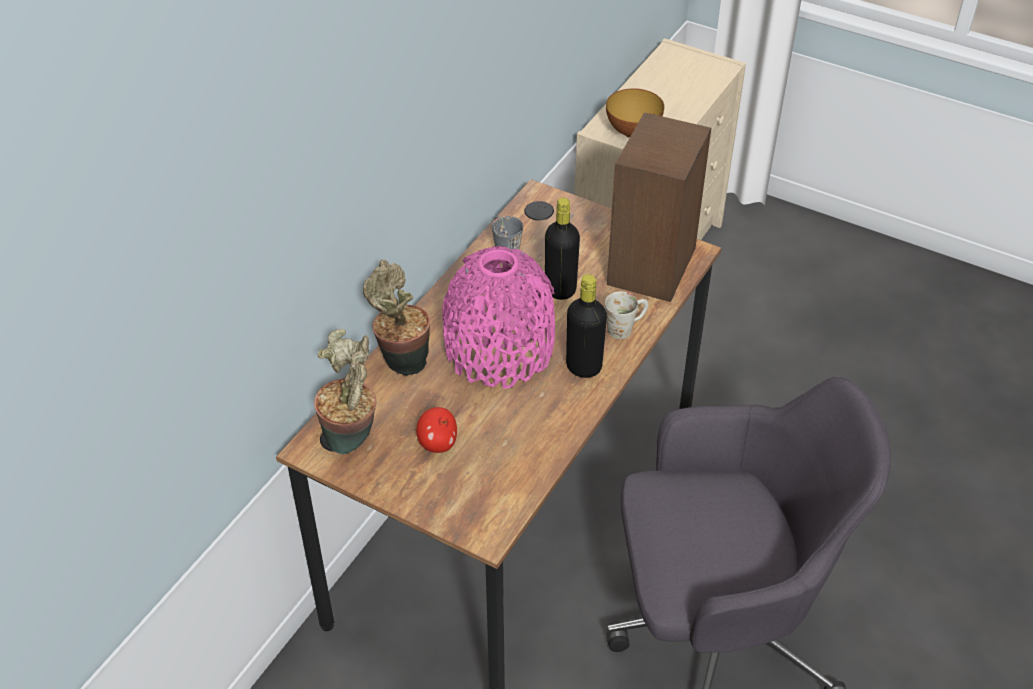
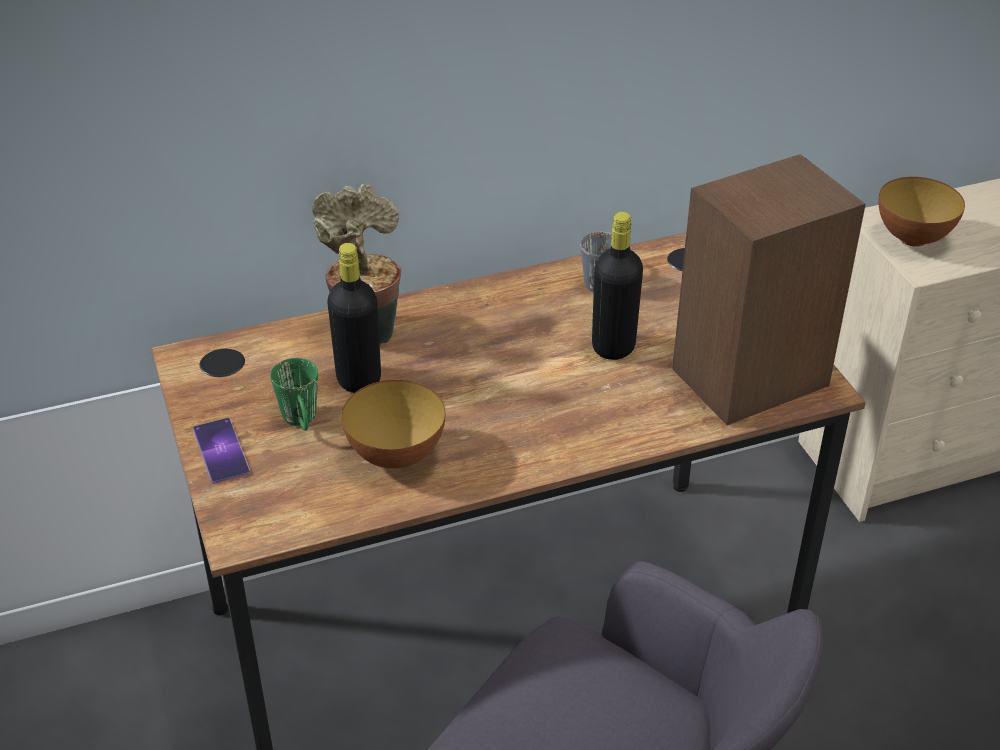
camera: 40 degrees right, 5 degrees down
(353, 439) = (232, 371): potted plant -> none
(411, 492) = (221, 451): none -> phone
(437, 444) = (302, 422): apple -> green mug
(499, 350) = (473, 370): pink vase -> none
(518, 429) = (396, 455): none -> bowl
(584, 367) = (542, 436): black bottle -> black bottle (359, 379)
(626, 327) = (640, 423): white mug -> none

